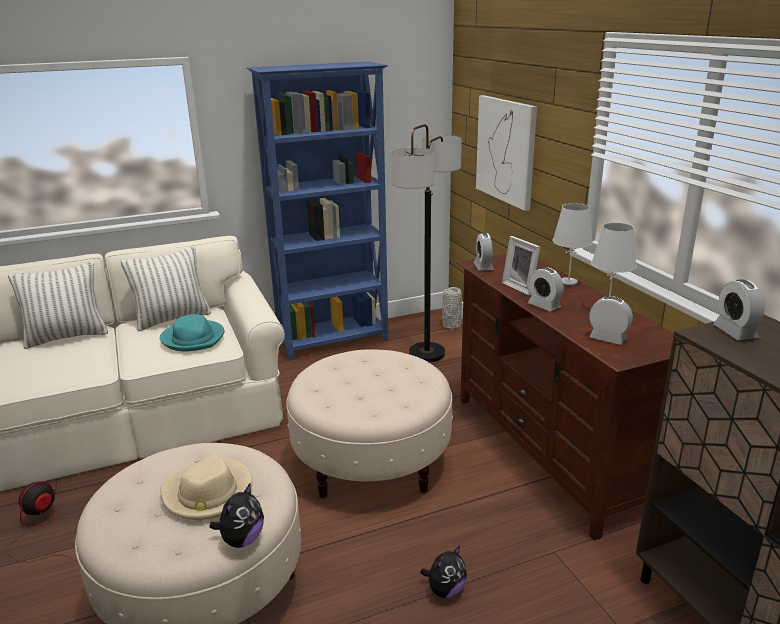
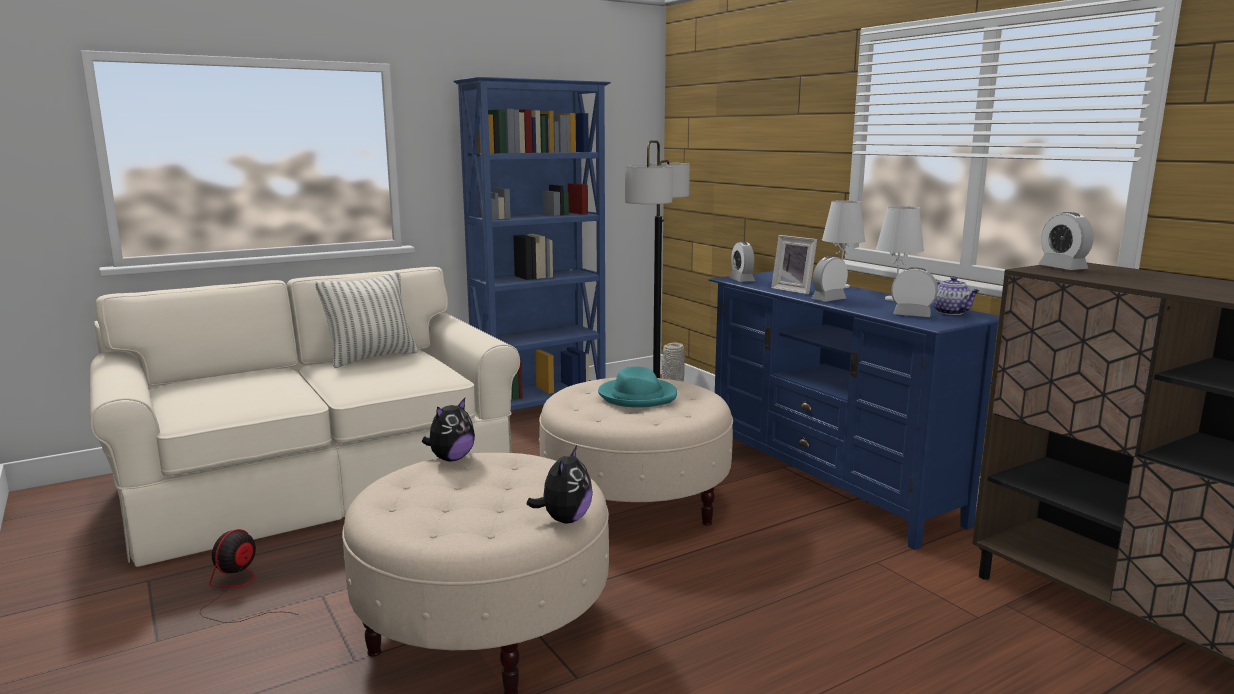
camera: 10 degrees left, 10 degrees down
(67, 337) = (244, 375): pillow -> none
(193, 338) = (409, 370): turquoise hat -> turquoise hat (637, 396)
(208, 493) = (500, 488): beige hat -> none
(445, 590) = (772, 603): plush toy -> plush toy (451, 459)
(506, 150) = (739, 174): picture -> none
(544, 306) = (828, 299): alarm clock -> alarm clock turned 105 degrees clockwise
(548, 452) = (830, 483): brown tv stand -> blue tv stand
(649, 336) = (951, 312): none -> teapot

